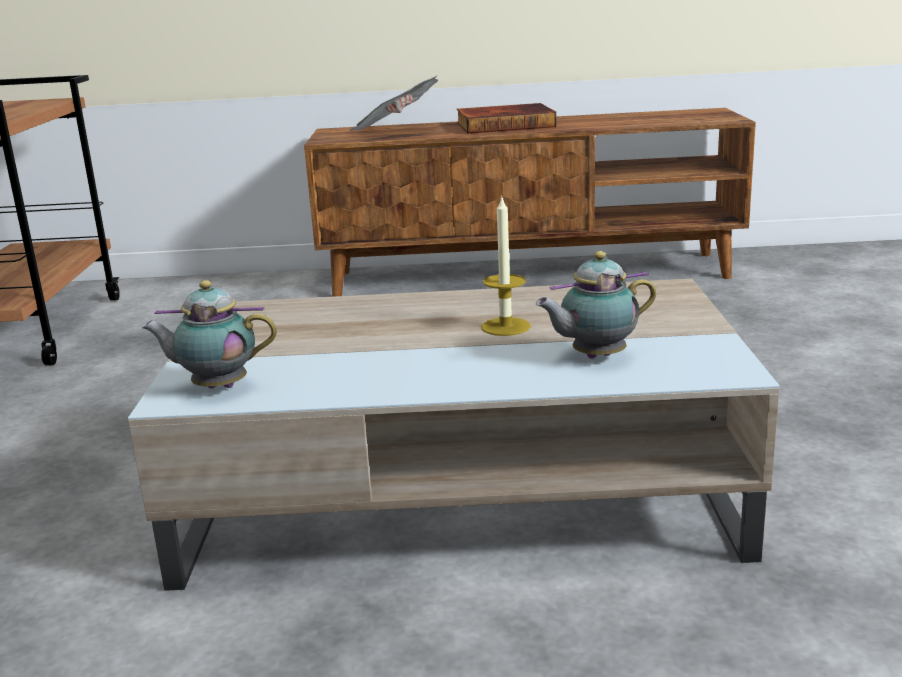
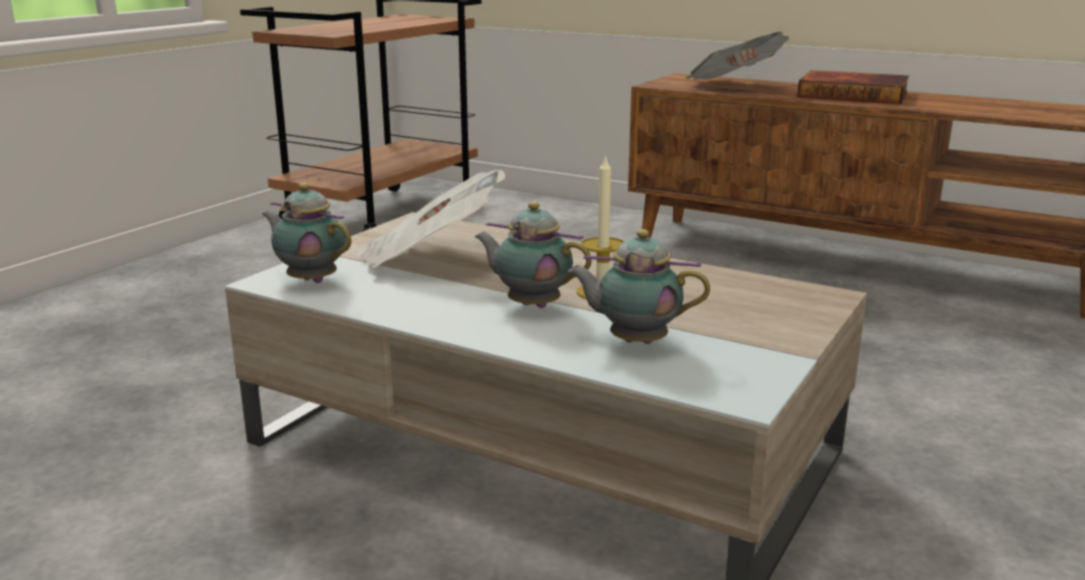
camera: 30 degrees right, 0 degrees up
(301, 338) = (428, 258): none -> newspaper
(465, 352) = (530, 305): none -> teapot

